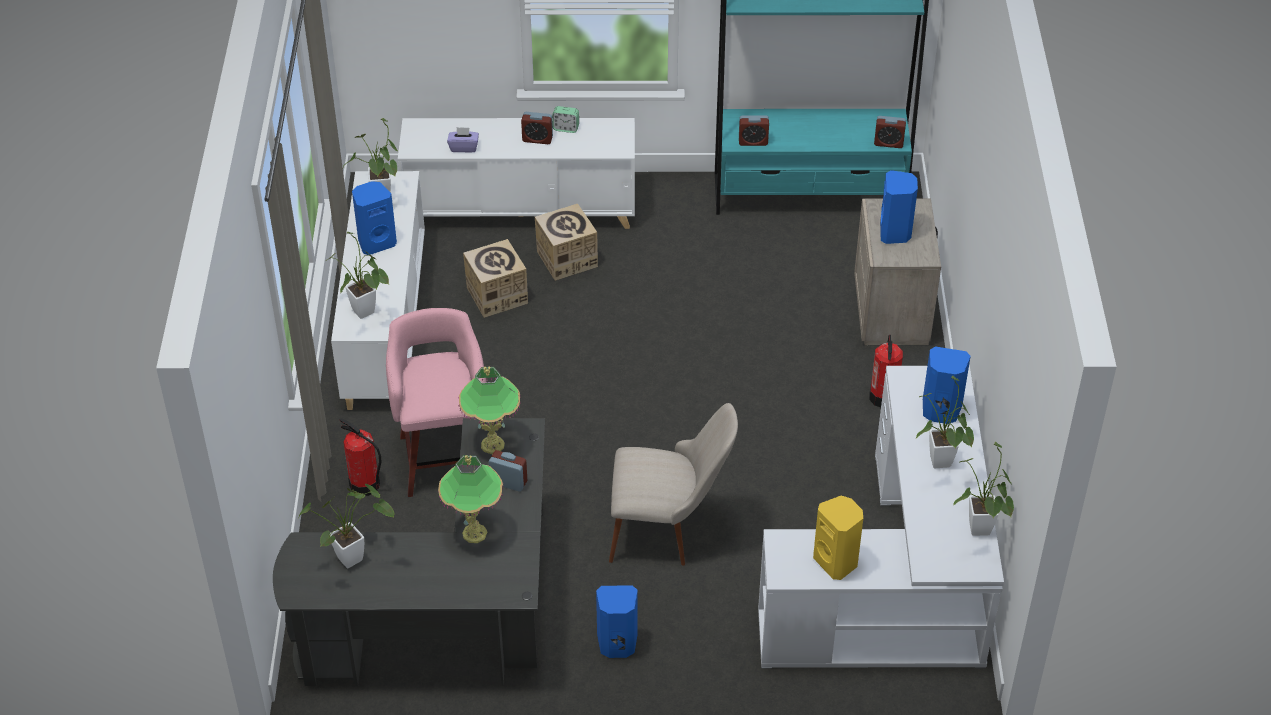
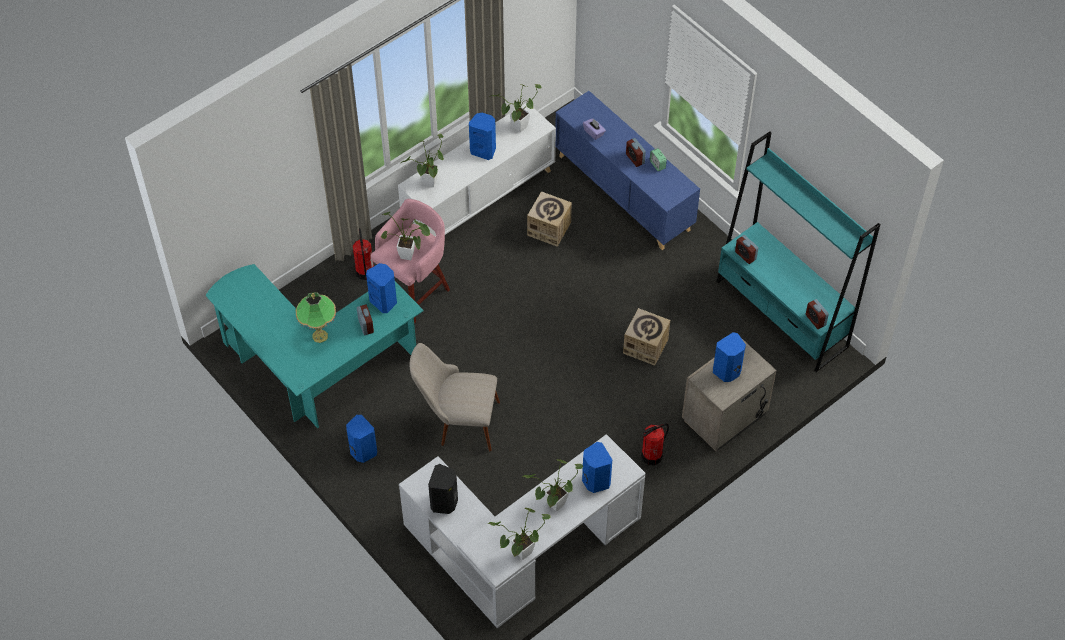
camera: 50 degrees right, 10 degrees up
(355, 556) = (262, 300): potted plant -> potted plant (410, 256)
(448, 619) = (314, 370): black desk -> turquoise desk
(493, 445) = (384, 301): table lamp -> blue speaker
(522, 210) = (624, 193): white cabinet -> blue cabinet
(566, 259) = (608, 239): cardboard box -> cardboard box (645, 346)
(668, 530) = (458, 421): beige chair -> beige chair turned 135 degrees clockwise
(837, 562) = (445, 503): yellow speaker -> black speaker

